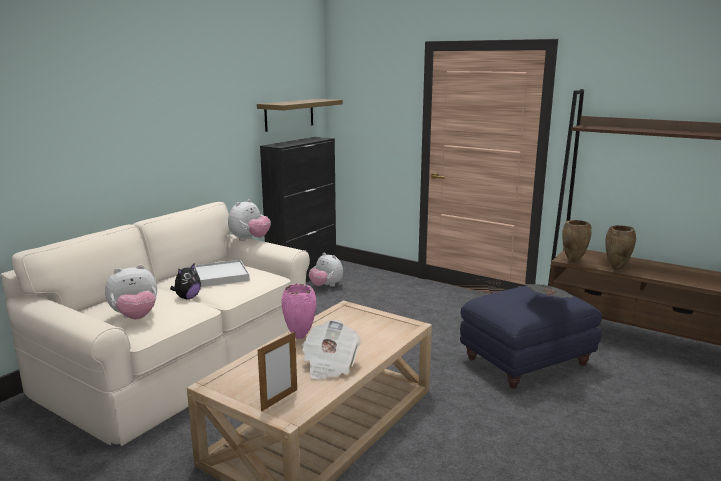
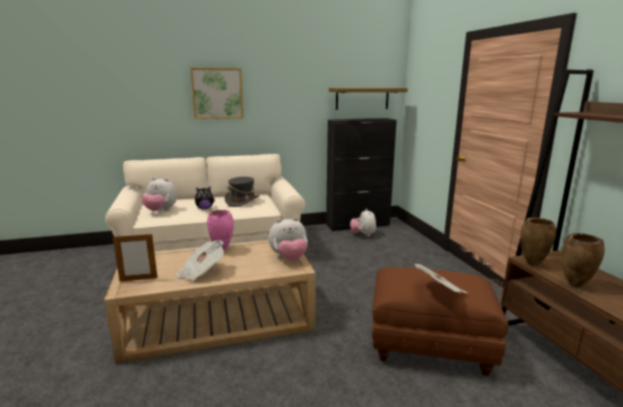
camera: 40 degrees right, 0 degrees up
(129, 123) = (217, 93): none -> picture
(222, 276) = (242, 201): white tray -> grey hat
(250, 239) = (284, 183): plush toy -> plush toy (289, 258)
(525, 363) = (428, 346): blue ottoman -> brown ottoman

